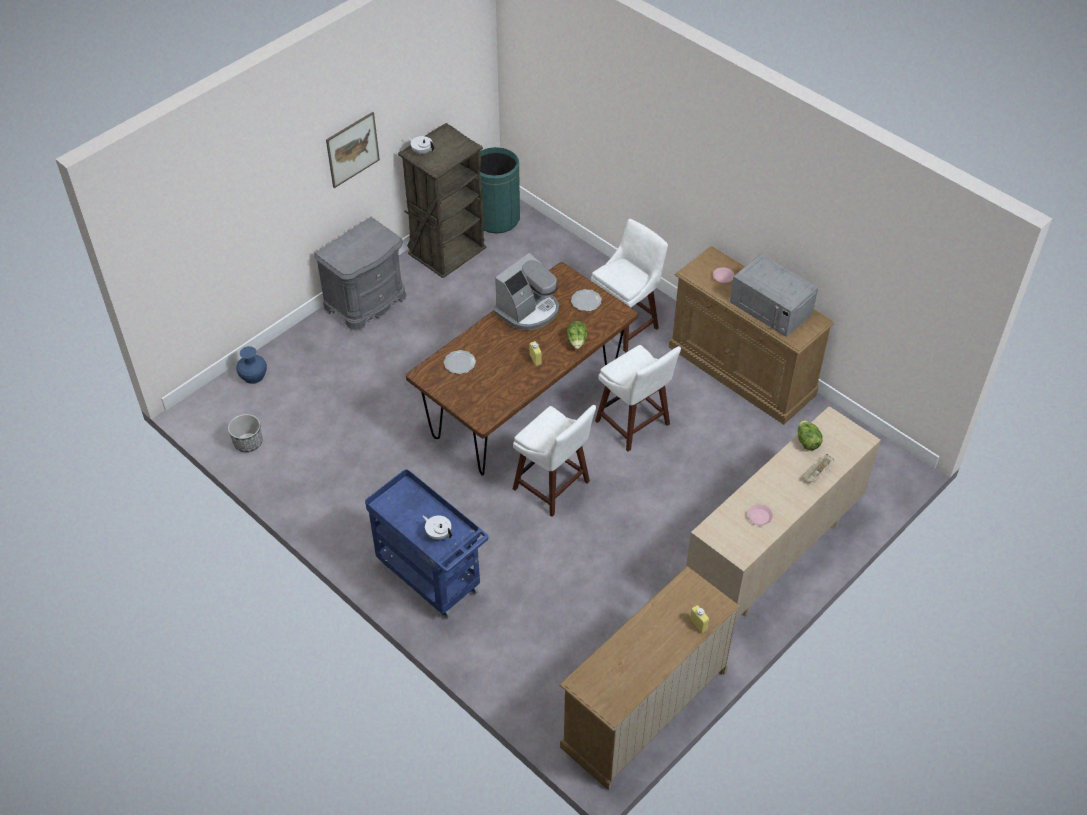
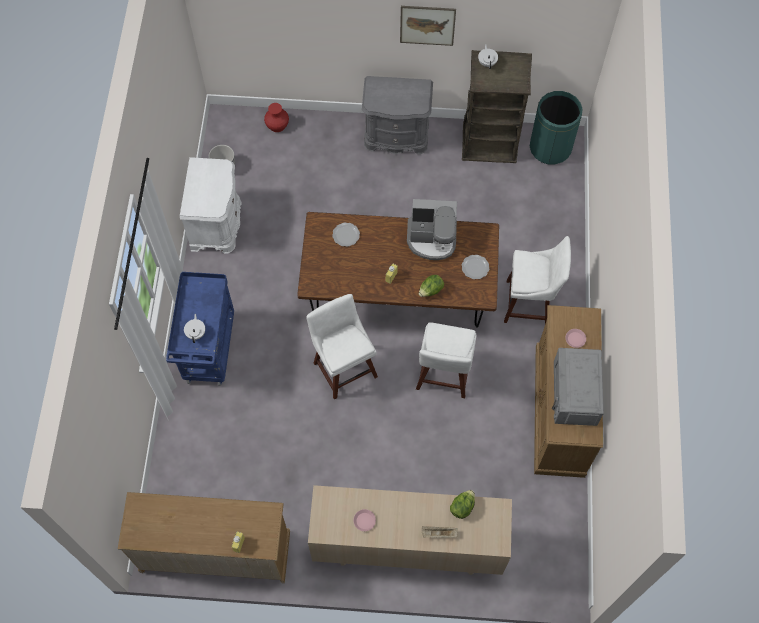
camera: 50 degrees right, 15 degrees up
(253, 376) = (277, 125): blue vase -> red vase
(303, 486) = (218, 223): none -> white nightstand
(554, 487) = (344, 367): white chair -> white chair turned 150 degrees clockwise

